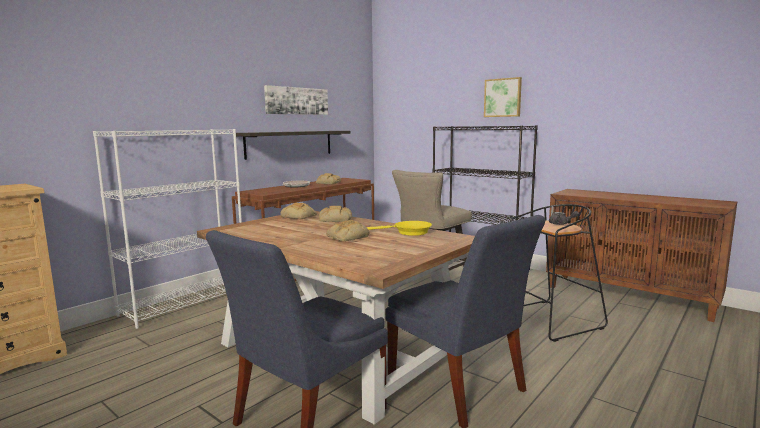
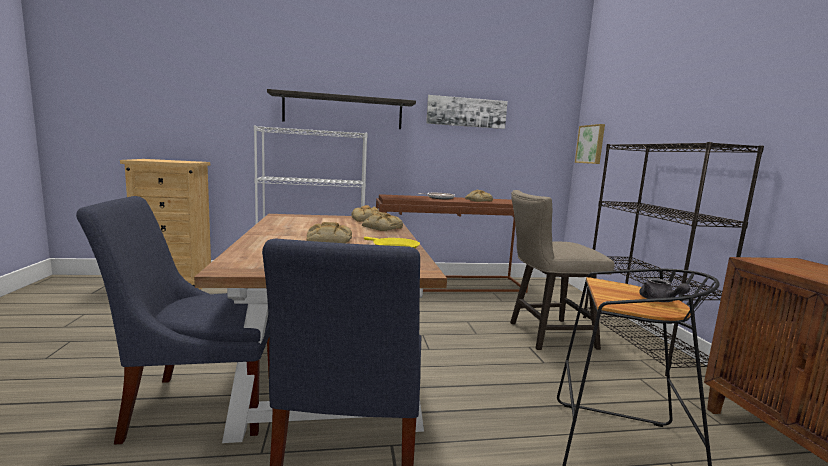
camera: 40 degrees right, 0 degrees up
(290, 144) = (452, 156): shelf -> shelf (343, 111)
(503, 97) = (720, 103): picture -> picture (591, 144)

